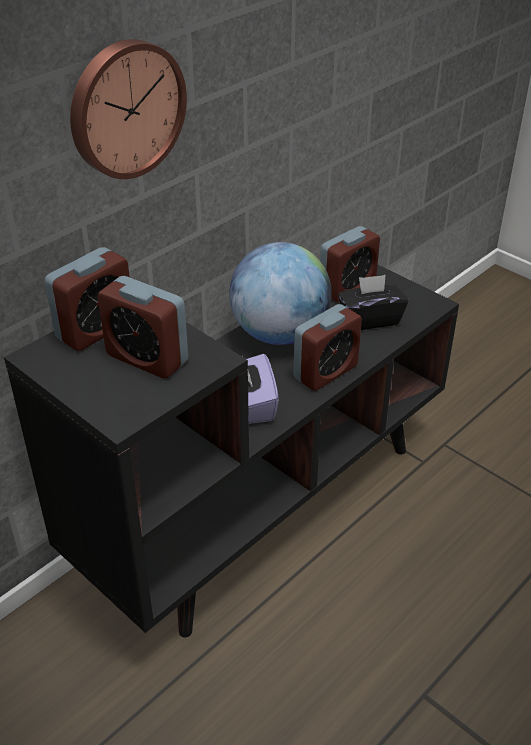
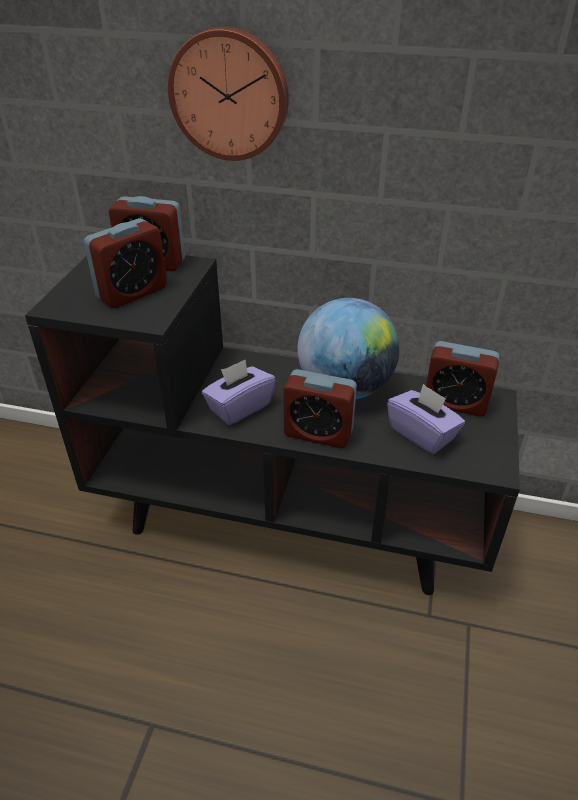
camera: 60 degrees right, 0 degrees up
(147, 358) = (132, 292): alarm clock -> alarm clock turned 135 degrees counterclockwise
(370, 319) = (422, 434): black tissue box -> purple tissue box

